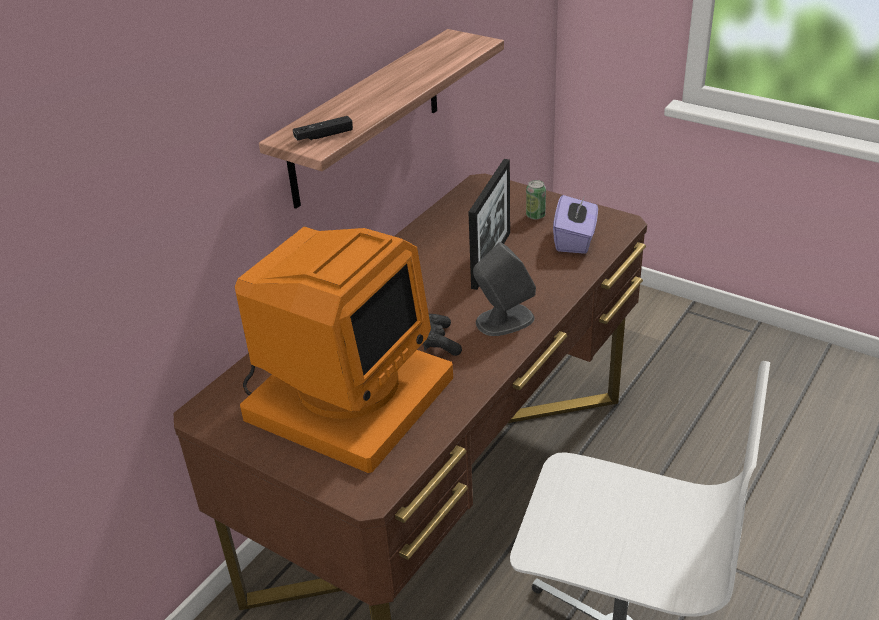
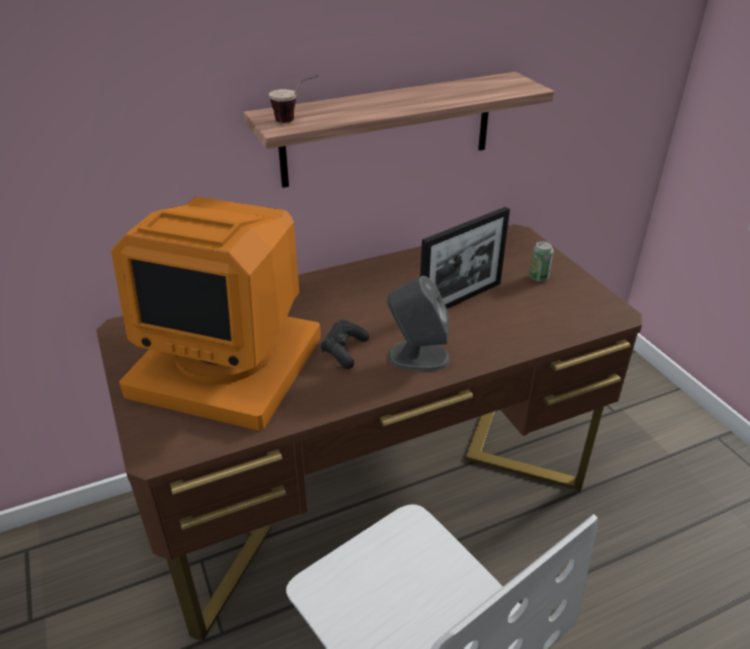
camera: 30 degrees right, 0 degrees up
(324, 136) = (295, 120): black game controller -> cup
(346, 396) = (229, 362): monitor -> monitor turned 45 degrees clockwise
(575, 240) = (554, 312): purple tissue box -> none

